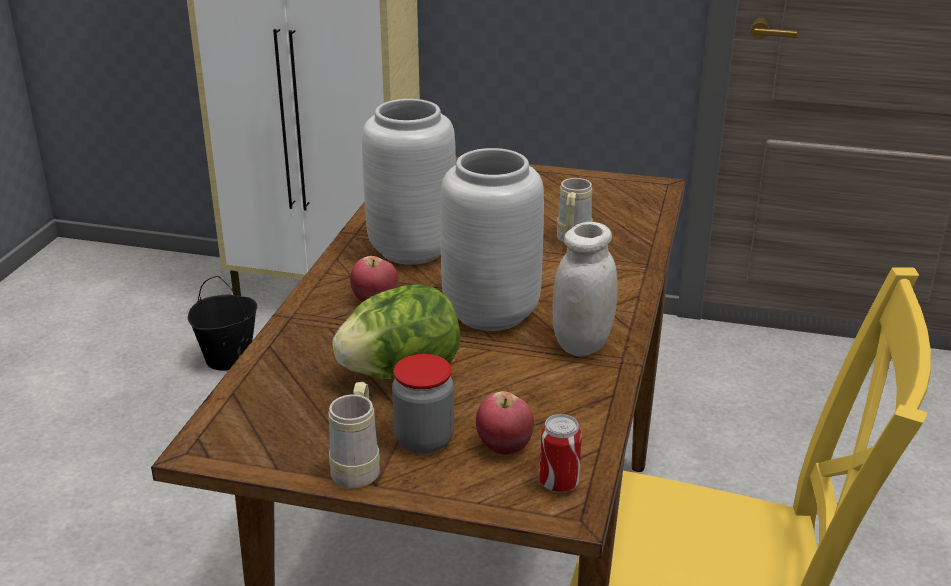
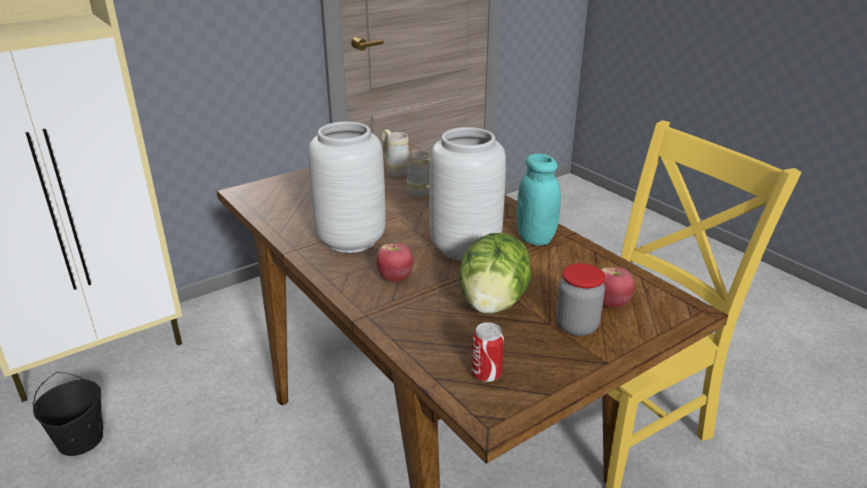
camera: 50 degrees left, 0 degrees up
(358, 466) = (581, 361): beige mug -> beige mug (395, 170)
(558, 483) = (663, 302): can -> can (486, 374)
(582, 344) = (535, 238): white jar -> turquoise jar

